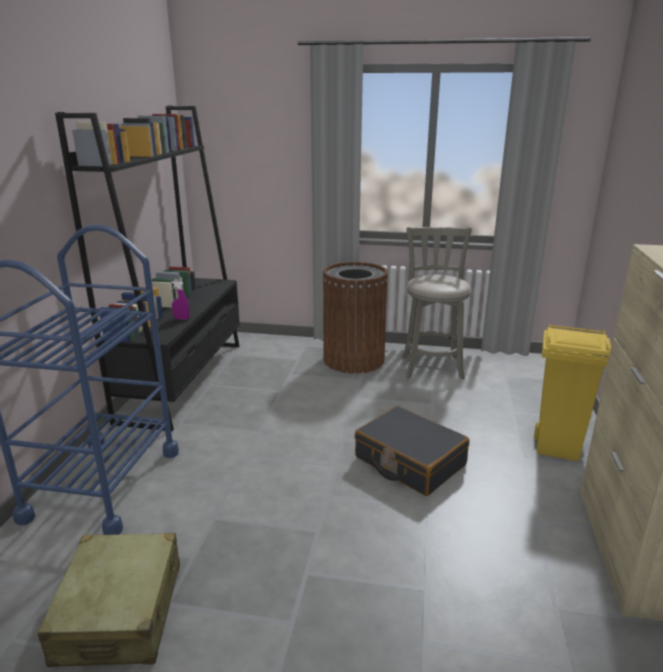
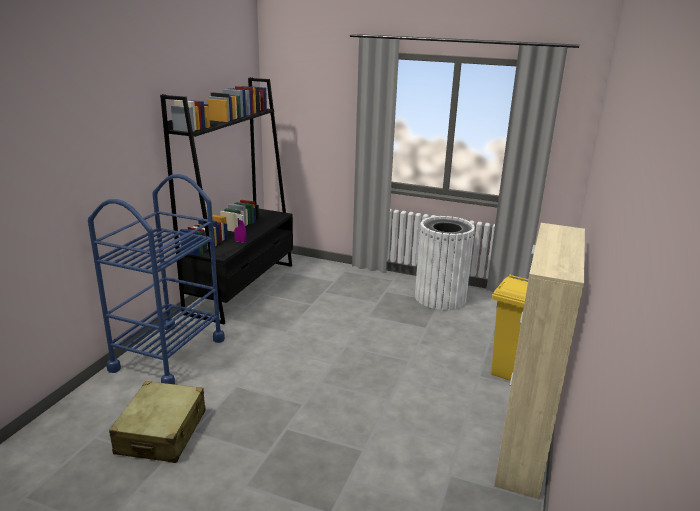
camera: 10 degrees right, 0 degrees up
(354, 359) = (378, 286): brown trash can -> none
(409, 461) = (389, 367): black suitcase -> none
(432, 365) = (440, 298): grey stool -> white trash can

